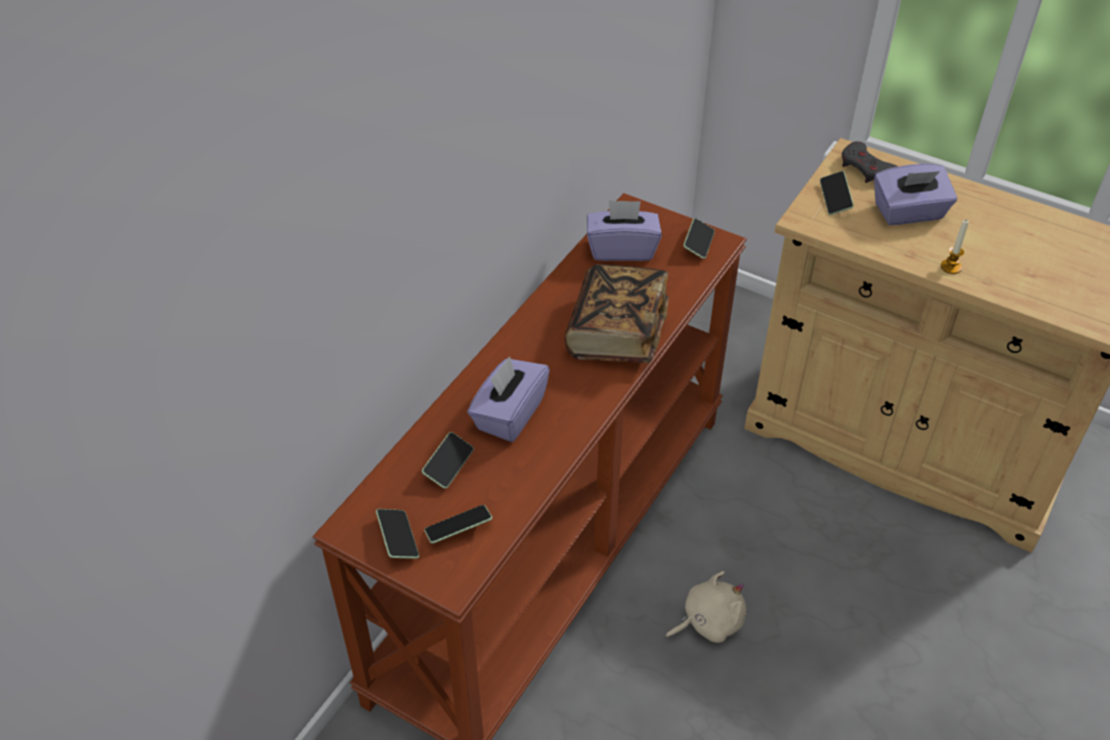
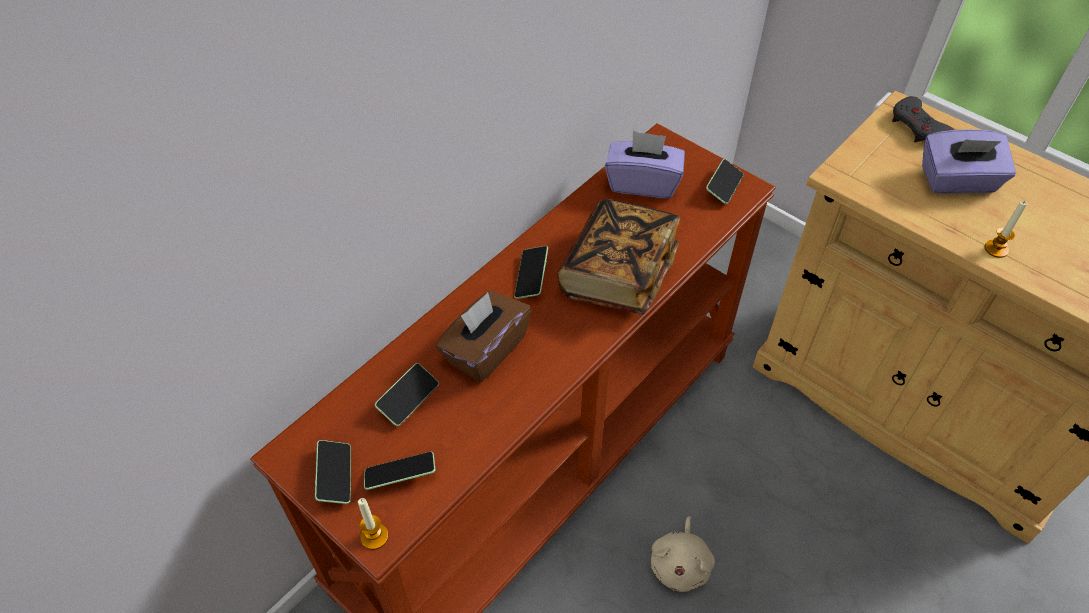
camera: 10 degrees right, 5 degrees up
(448, 582) = (374, 536): none -> candle
(509, 414) = (485, 350): purple tissue box -> brown tissue box
(708, 622) = (680, 564): beige plush toy -> beige plush toy turned 120 degrees clockwise
(835, 199) = (878, 156): phone -> phone (531, 278)

